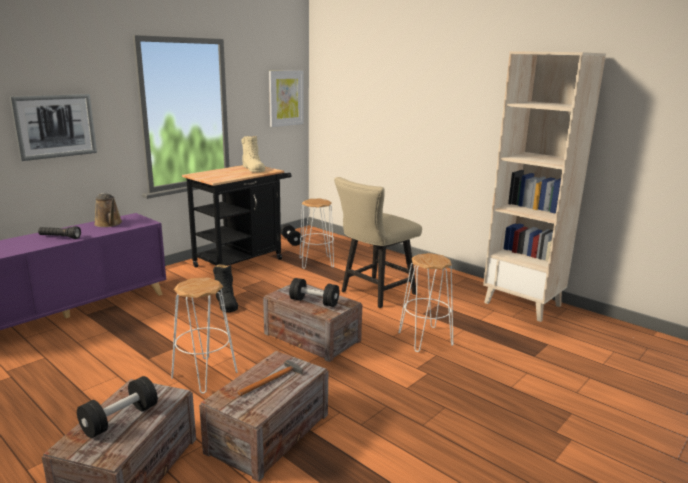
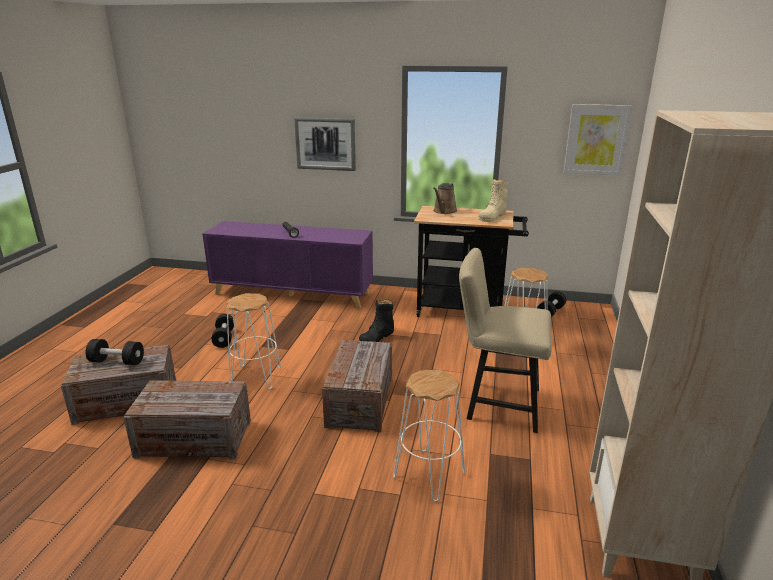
camera: 60 degrees right, 5 degrees up
(109, 224) = (335, 233): brown watering can -> brown watering can (444, 211)
(272, 380) = (195, 396): hammer -> none
(314, 302) = (353, 366): black dumbbell -> black dumbbell (224, 338)

